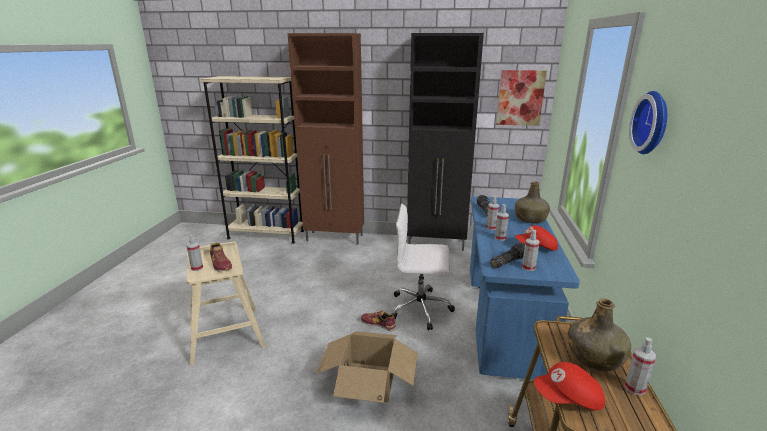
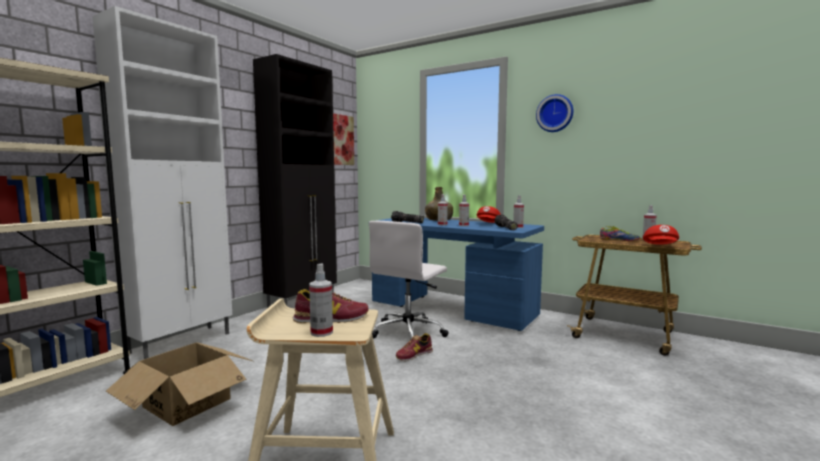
camera: 65 degrees left, 15 degrees down
(335, 238) = (182, 342): brown cabinet -> white cabinet
(368, 381) = (504, 377): cardboard box -> cardboard box (187, 403)
(594, 357) = (619, 240): green bottle -> shoe

